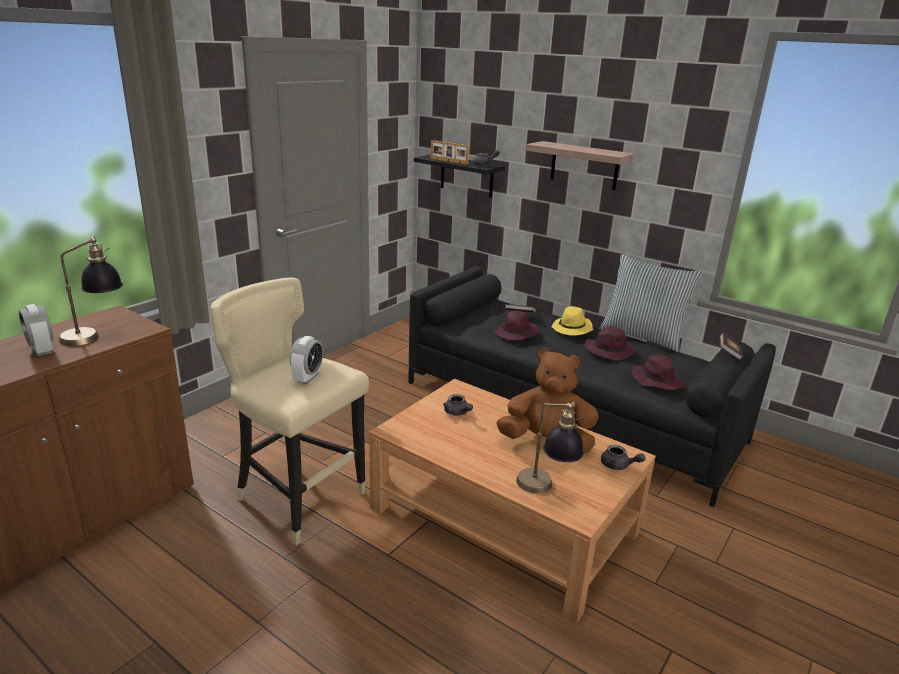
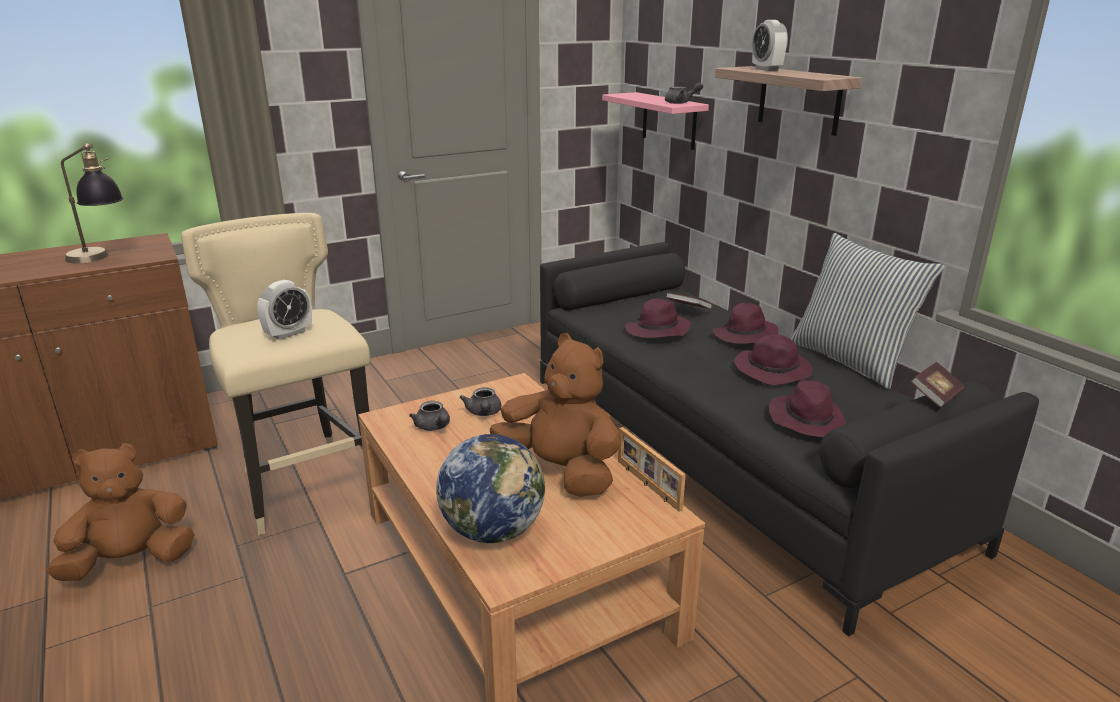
camera: 25 degrees right, 0 degrees up
(42, 350) = (42, 263): alarm clock -> alarm clock (766, 69)
(206, 593) = (131, 561): none -> brown plush toy
(448, 161) = (638, 98): picture frame -> picture frame (647, 485)
(466, 176) = (669, 120): black shelf -> pink shelf
(545, 490) = (493, 530): table lamp -> globe
(572, 329) = (744, 336): yellow hat -> purple hat
(618, 466) = (631, 524): grey teapot -> grey teapot (434, 427)

